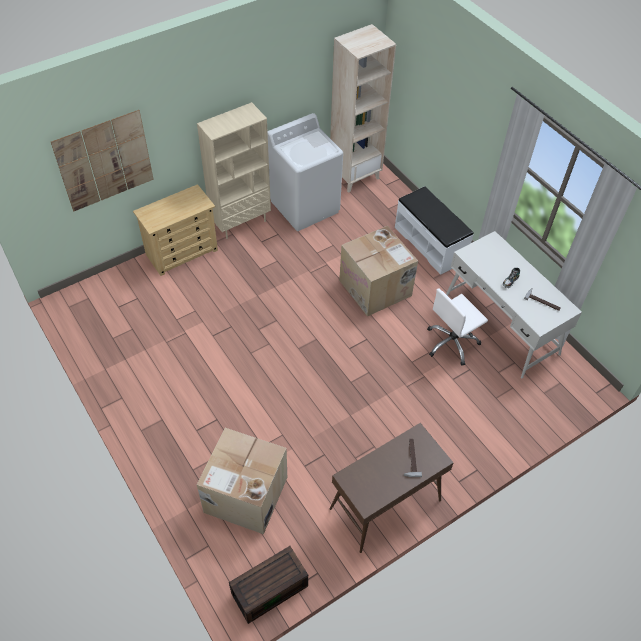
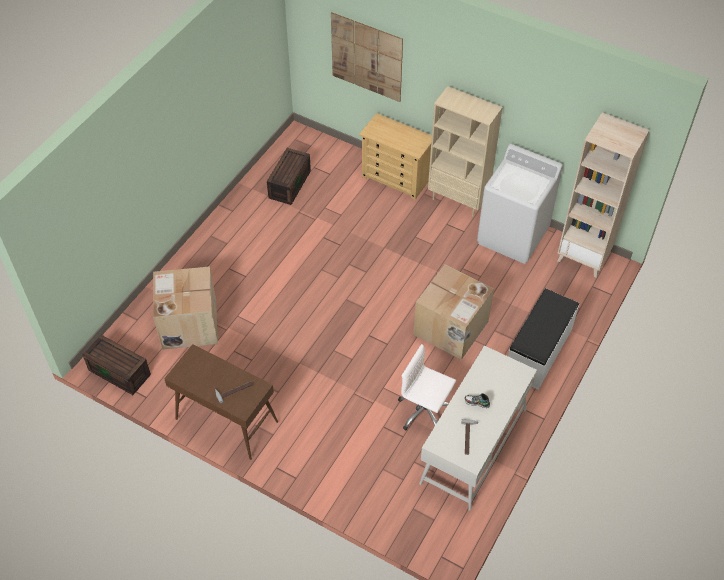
camera: 65 degrees right, 0 degrees up
(123, 335) = (289, 183): none -> brown storage box

